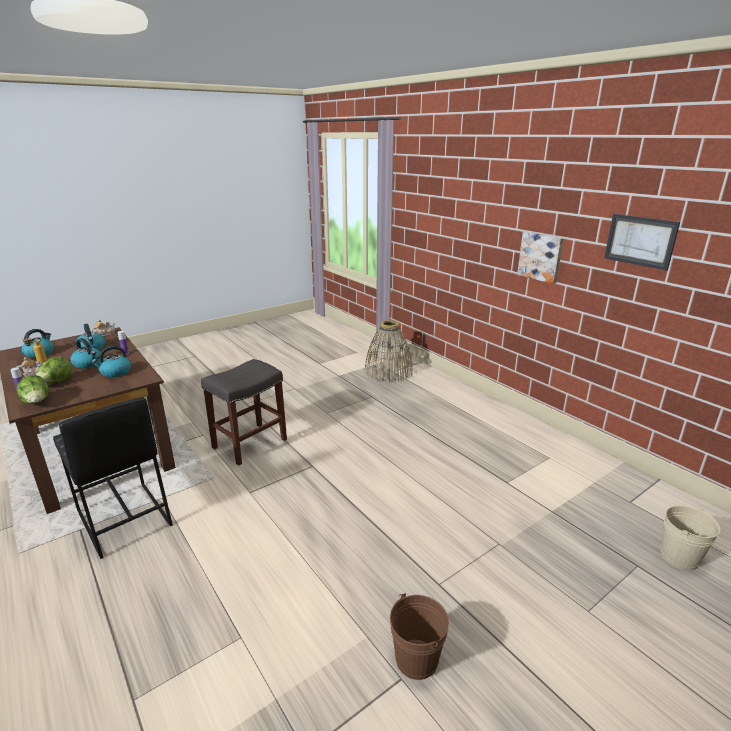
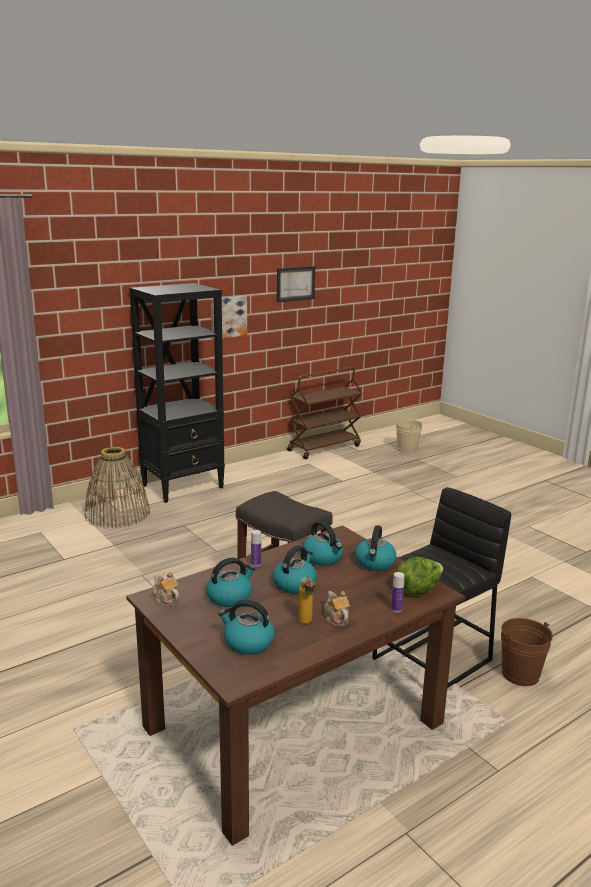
camera: 90 degrees left, 5 degrees down
(56, 383) = (360, 592): lettuce -> none
(90, 389) = (375, 563): none -> kettle
(416, 659) = (513, 521): brown bucket -> brown bucket (520, 674)
(449, 391) = (183, 486): none -> black bookcase
(614, 470) = (324, 448): none -> brown cart

